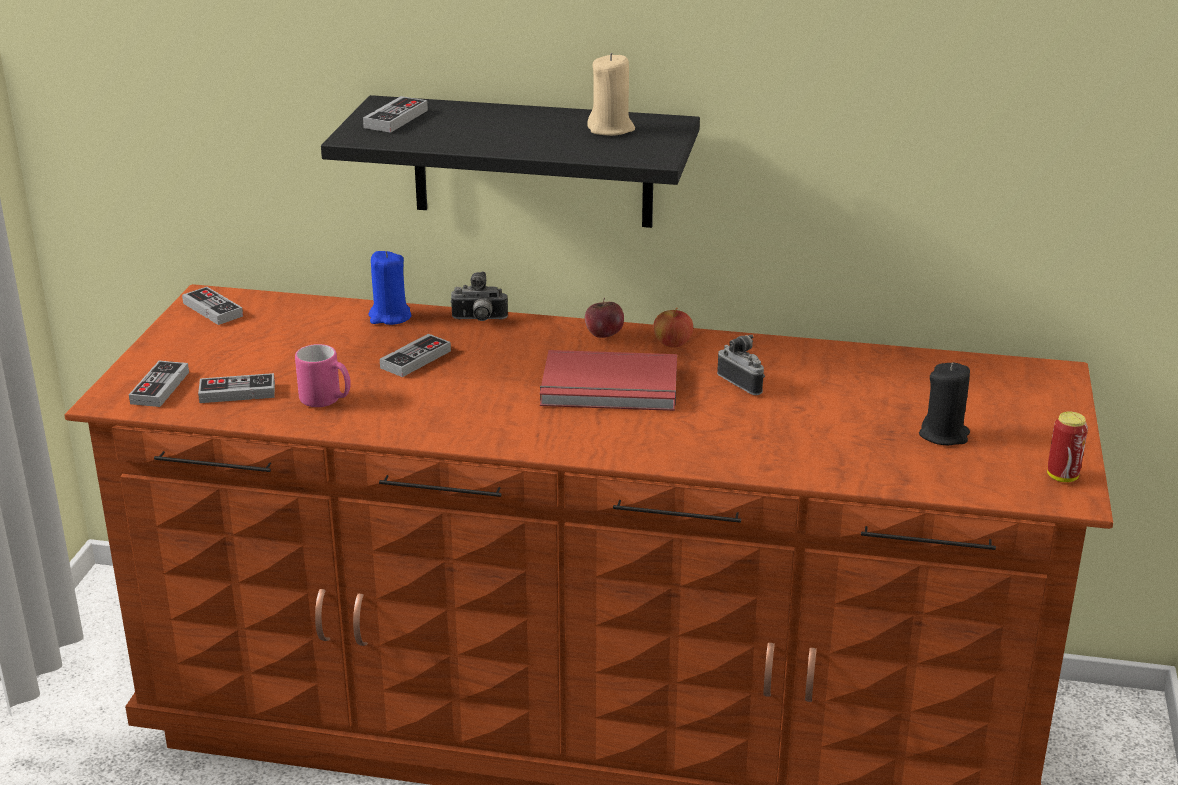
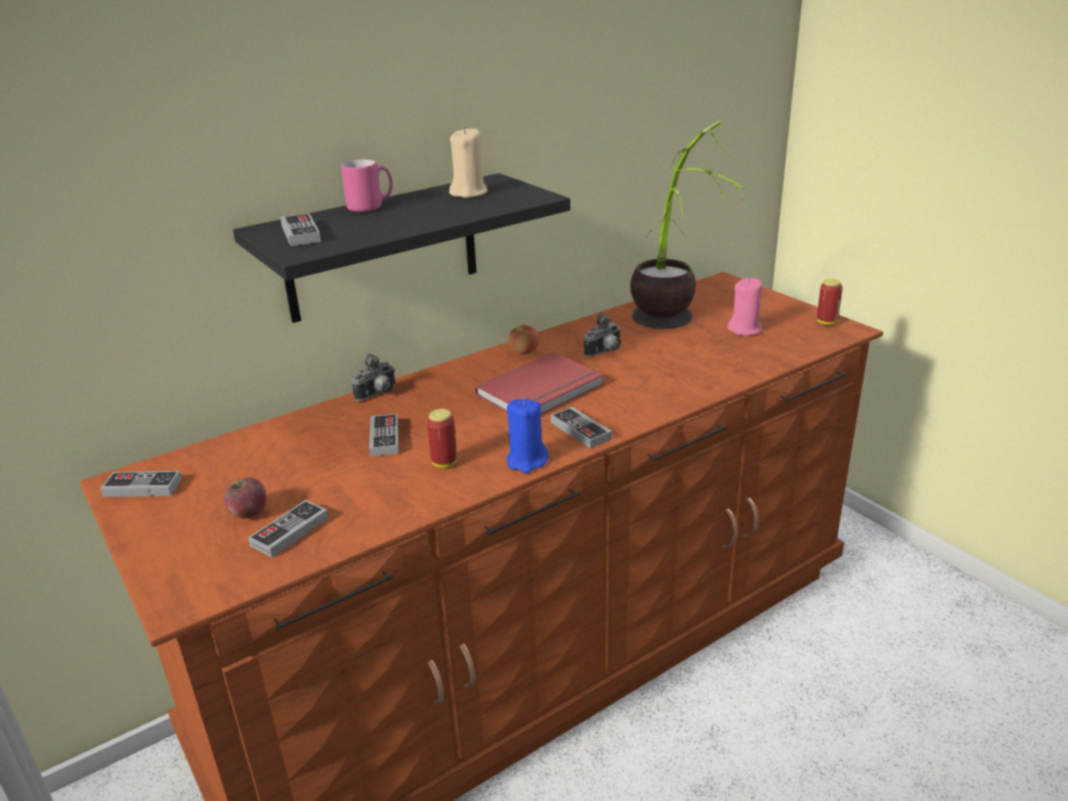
camera: 45 degrees left, 0 degrees up
(160, 388) = (210, 567): game controller -> game controller (580, 430)
(326, 401) = (375, 498): pink mug -> pink mug (371, 207)
(389, 317) = (308, 422): blue candle -> blue candle (527, 461)
(418, 403) = (444, 463): none -> can
(604, 334) = (475, 365): apple -> apple (248, 513)
(744, 382) = (605, 352): camera -> camera turned 135 degrees clockwise
(859, 396) = (671, 331): none -> potted plant
(944, 435) = (745, 329): black candle -> pink candle

